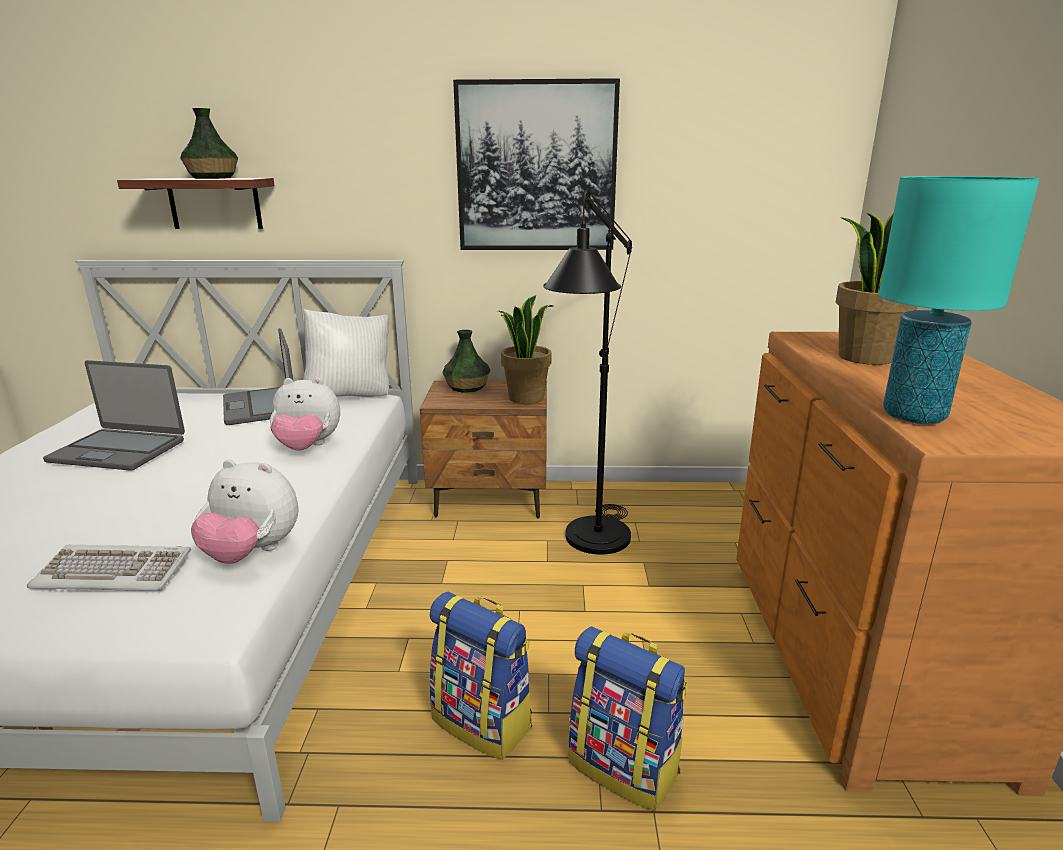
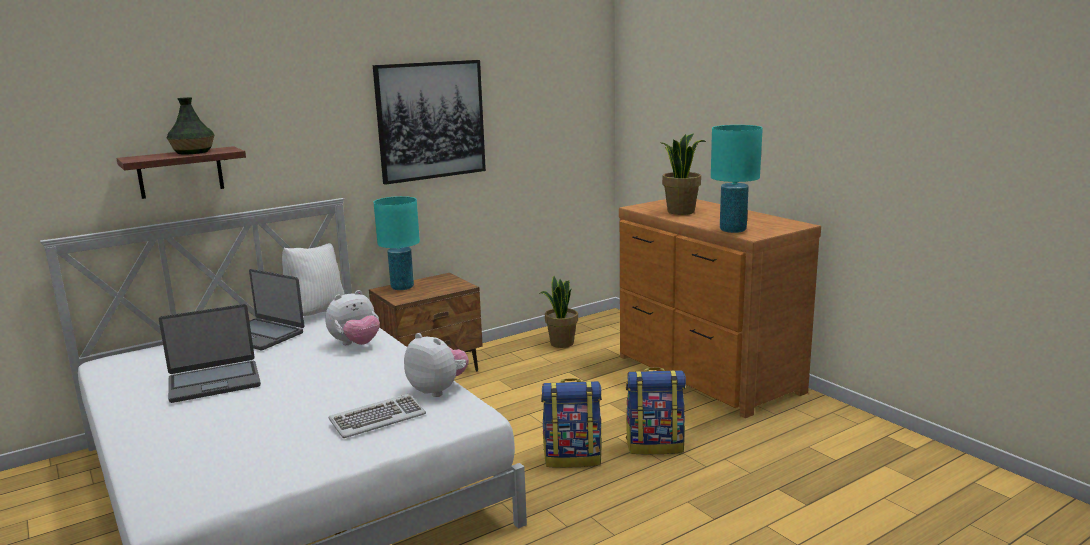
camera: 35 degrees left, 5 degrees down
(252, 553) = (438, 390): plush toy -> plush toy turned 120 degrees counterclockwise
(467, 387) = (402, 287): vase -> turquoise table lamp
(526, 398) = (455, 284): potted plant -> potted plant (561, 343)
(592, 546) = (530, 374): black floor lamp -> none

